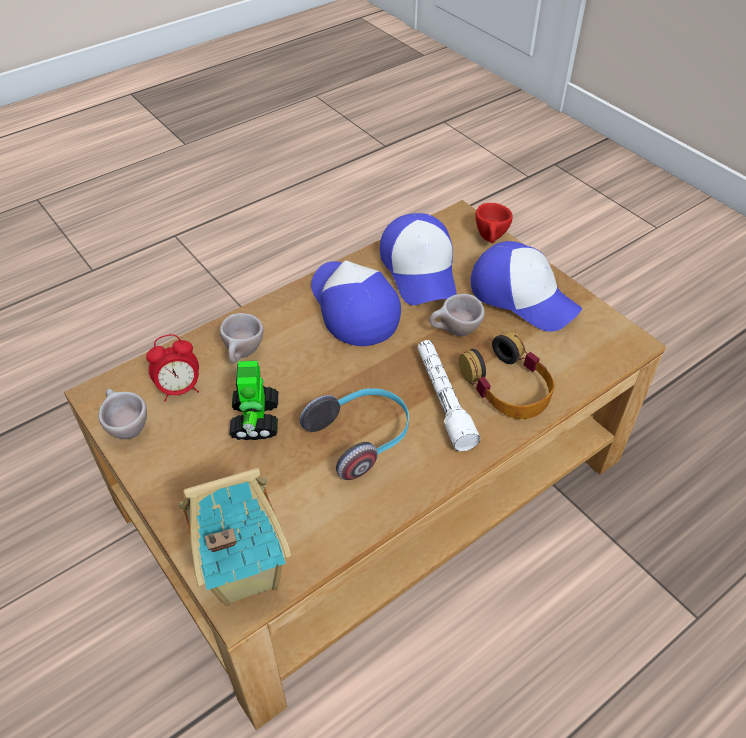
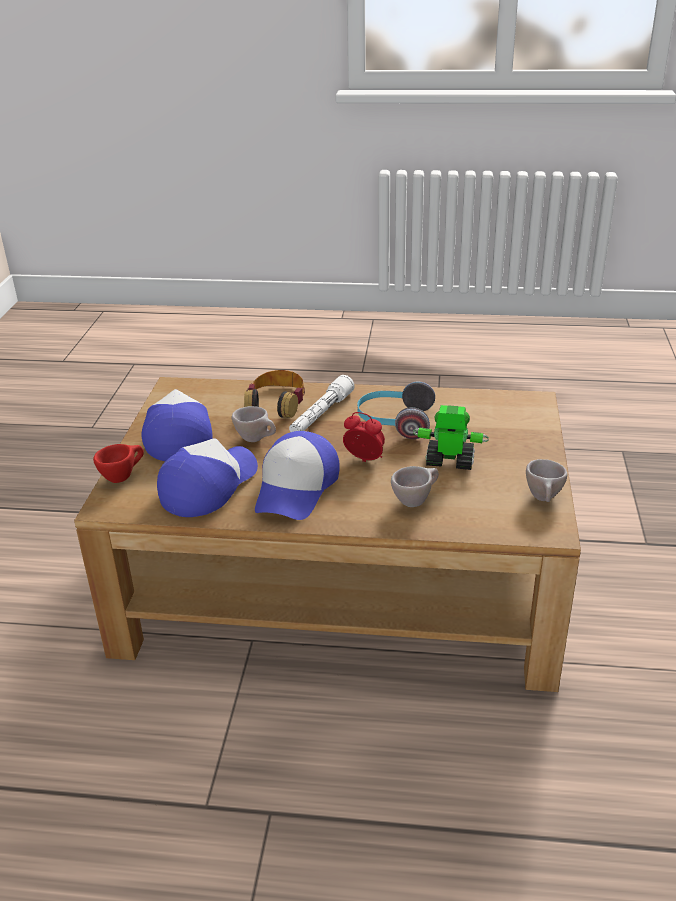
camera: 135 degrees left, 15 degrees down
(180, 389) = (485, 503): alarm clock -> alarm clock (364, 460)
(242, 573) = (525, 406): toy house -> none
(255, 419) = (449, 461): toy robot -> toy robot turned 120 degrees counterclockwise

